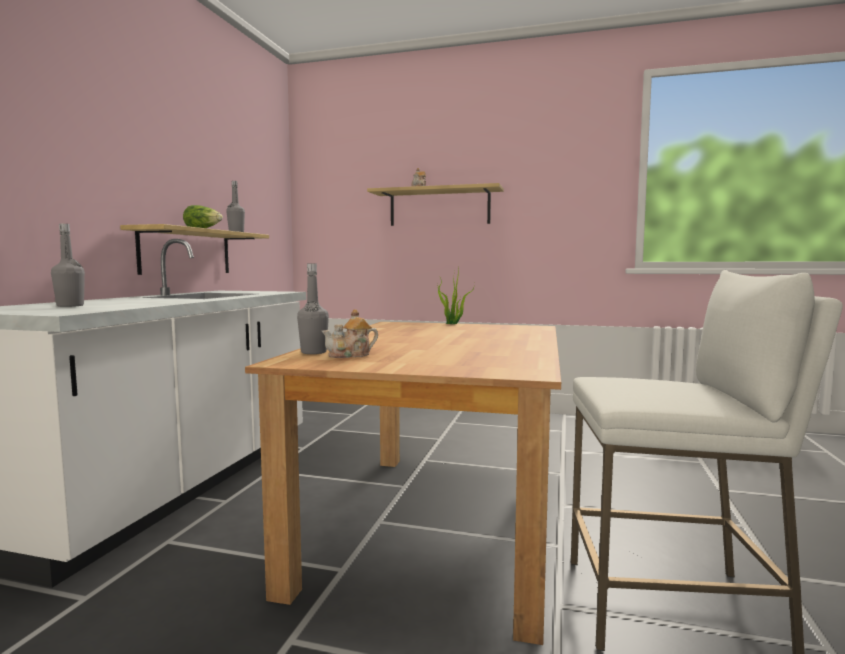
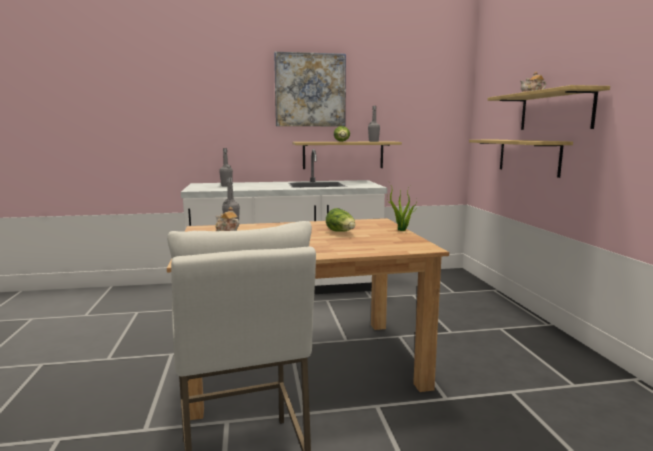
camera: 65 degrees right, 5 degrees up
(140, 138) = (310, 90): none -> picture
(406, 252) = (528, 156): none -> shelf
(434, 332) = (341, 232): none -> lettuce

